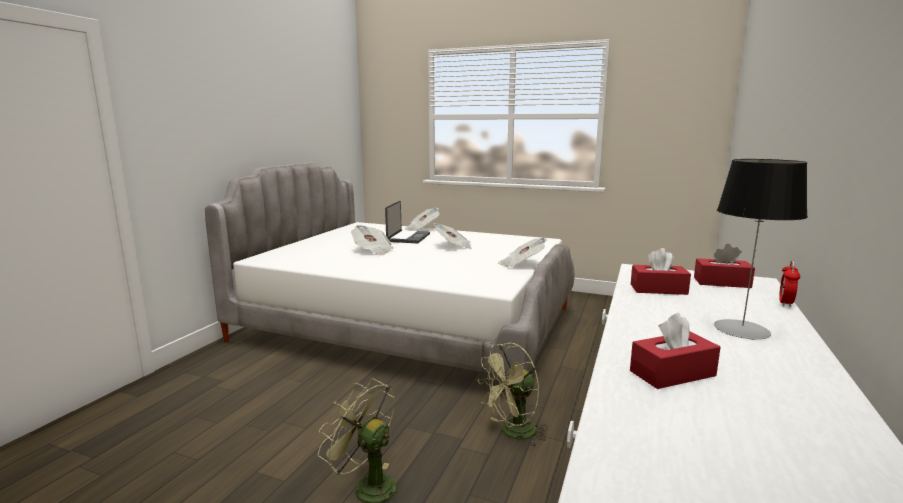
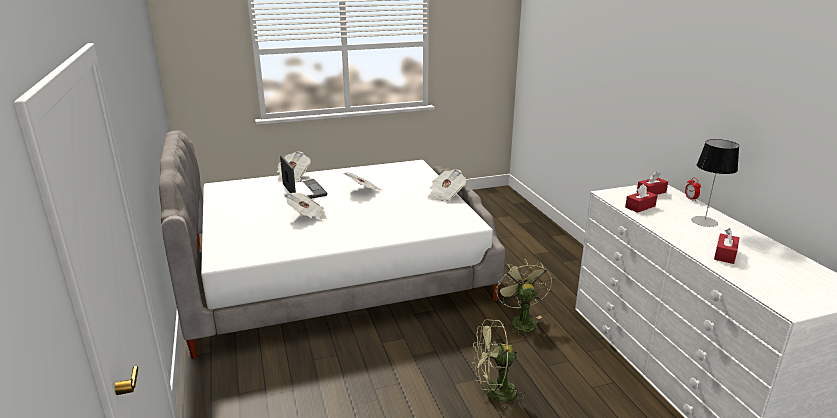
camera: 40 degrees left, 10 degrees up
(512, 433) = (520, 321): green fan -> green fan turned 150 degrees clockwise

